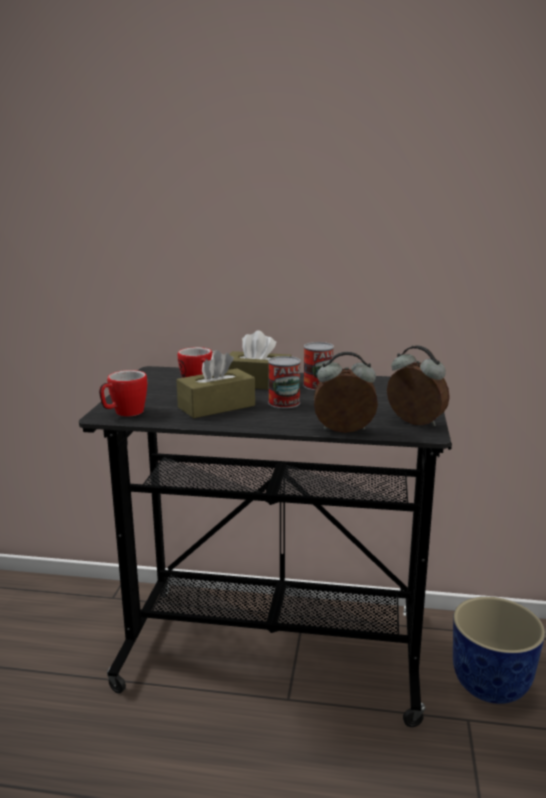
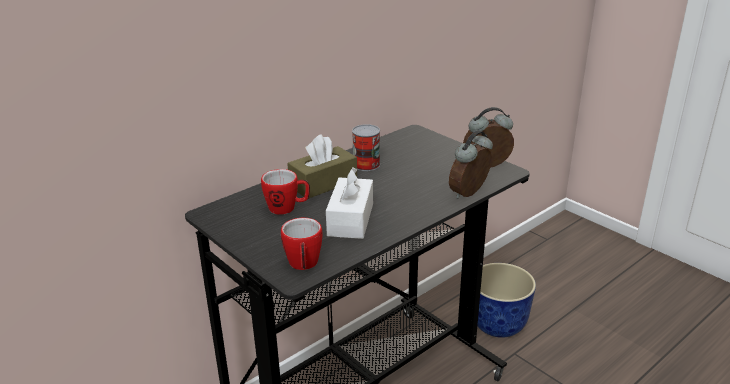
camera: 50 degrees left, 10 degrees up
(216, 406) = (350, 219): brown tissue box -> white tissue box
(284, 403) = (383, 191): can -> none

